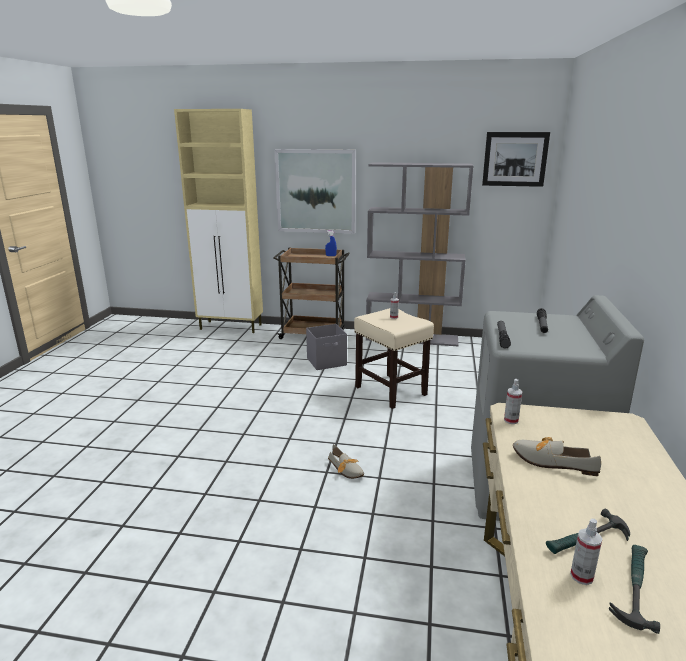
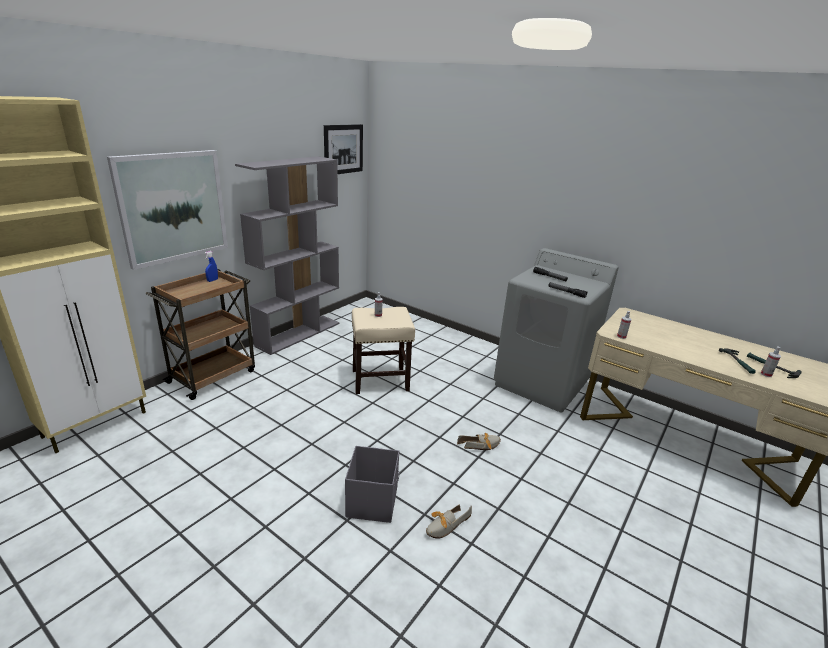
camera: 65 degrees left, 5 degrees up
(327, 362) = (289, 390): grey storage box -> grey storage box (373, 501)
(548, 461) = (668, 344): shoe -> shoe (444, 526)

